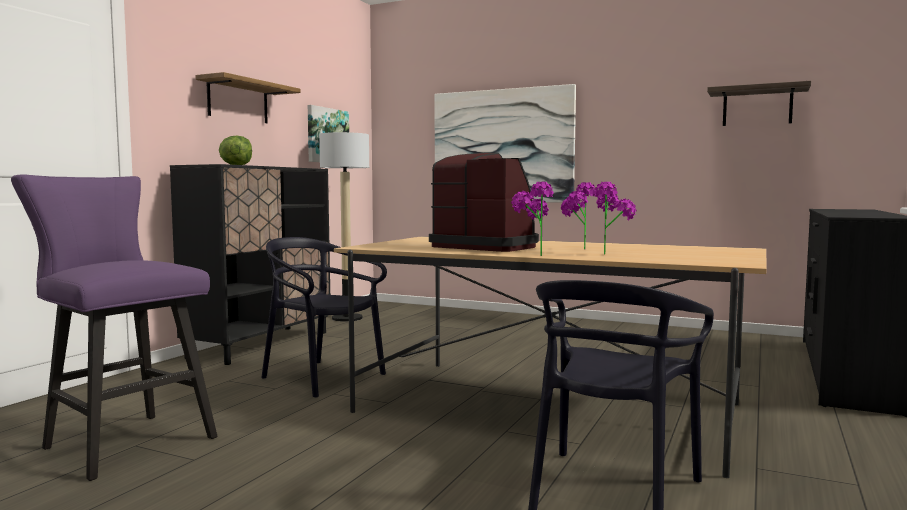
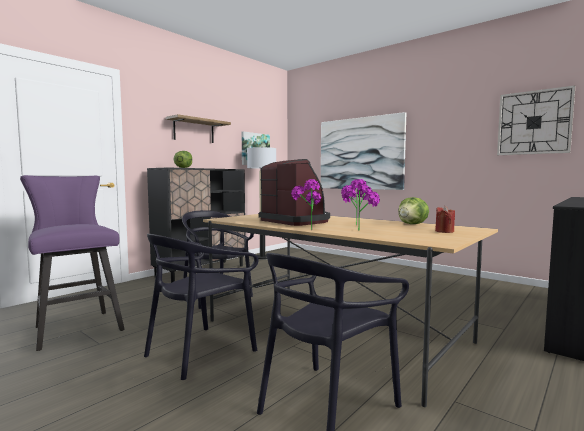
camera: 15 degrees right, 0 degrees up
(375, 452) = (200, 351): none -> black chair
(654, 246) = (413, 224): none -> lettuce
(713, 252) = (444, 231): none -> red candle
(757, 107) = (534, 122): shelf -> wall clock

